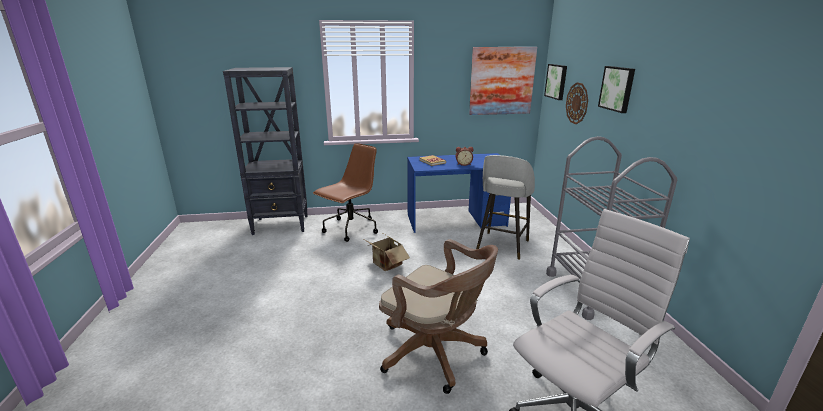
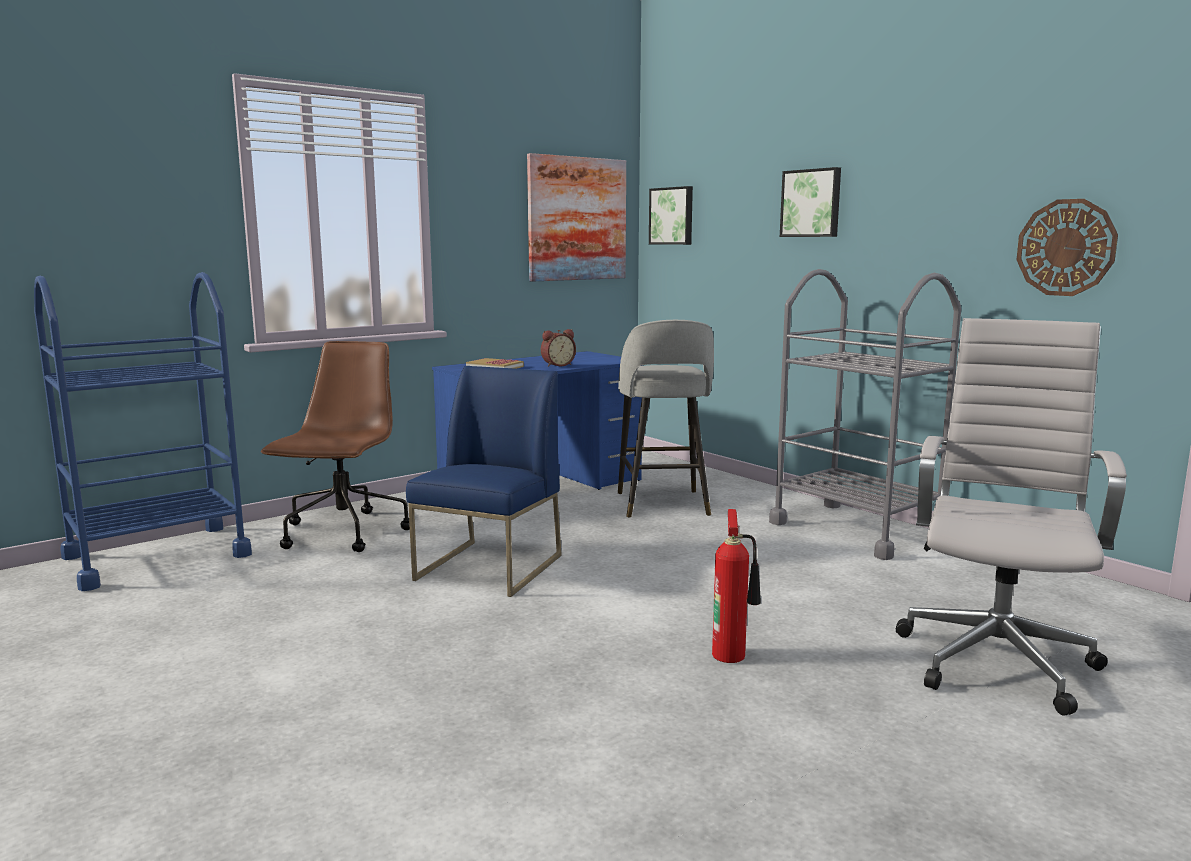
camera: 30 degrees left, 10 degrees down
(281, 225) = (157, 556): black bookcase -> blue cart
(386, 265) = (490, 568): cardboard box -> blue chair
(436, 354) = (732, 654): brown office chair -> fire extinguisher
(577, 103) = (727, 243): wall clock -> wall clock (1066, 247)

